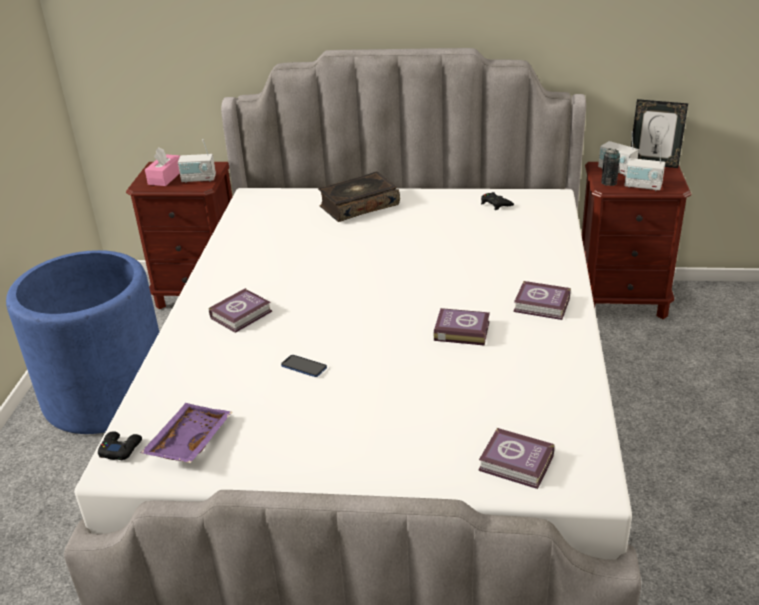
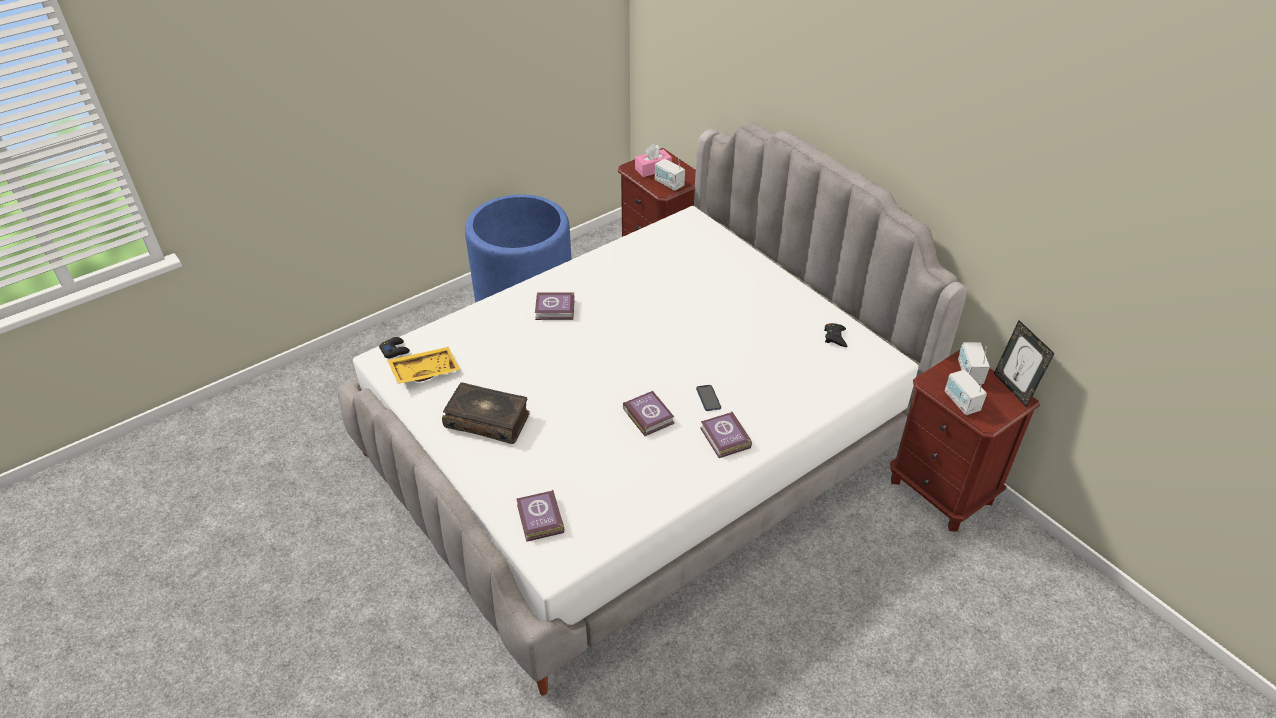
camera: 45 degrees right, 10 degrees up
(188, 441) = (424, 371): purple tray -> yellow tray
(304, 367) = (534, 370): phone -> phone (708, 398)
(358, 206) = (742, 273): book -> book (488, 420)
(609, 183) = (940, 380): can -> none

